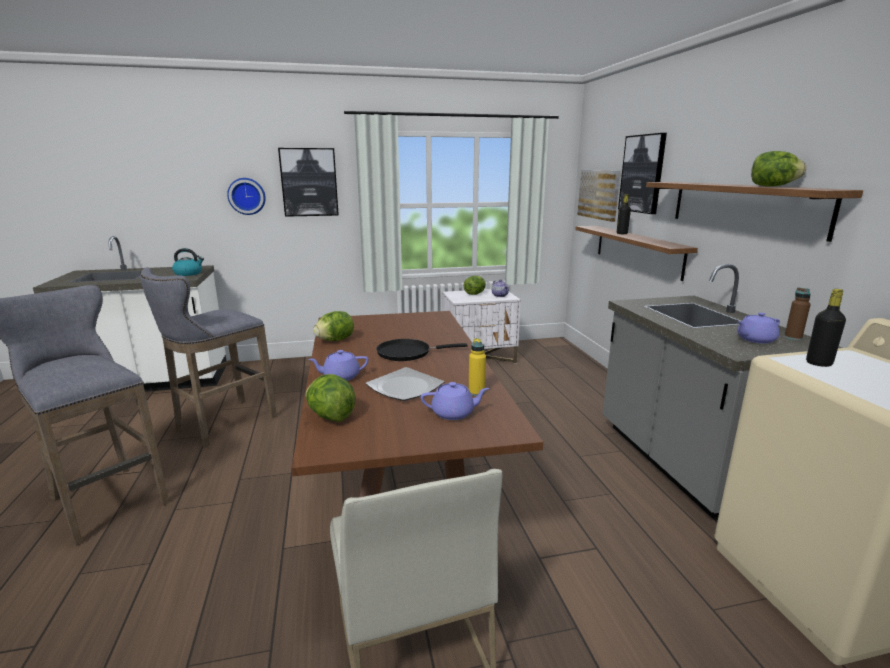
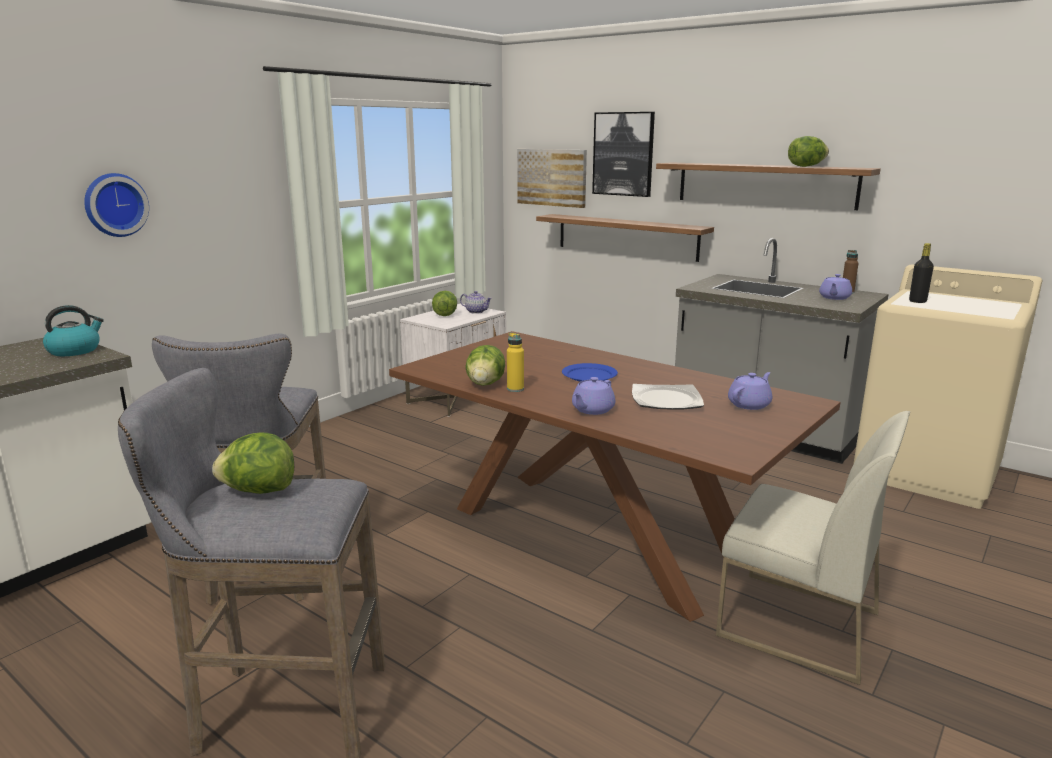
camera: 40 degrees left, 0 degrees up
(309, 182) = (210, 176): picture -> none
(330, 416) = (677, 437): lettuce -> lettuce (259, 491)
(408, 353) = (589, 375): black frying pan -> blue plate
(476, 392) = (724, 387): yellow bottle -> yellow bottle (515, 389)
(622, 233) = (611, 220): black bottle -> none

